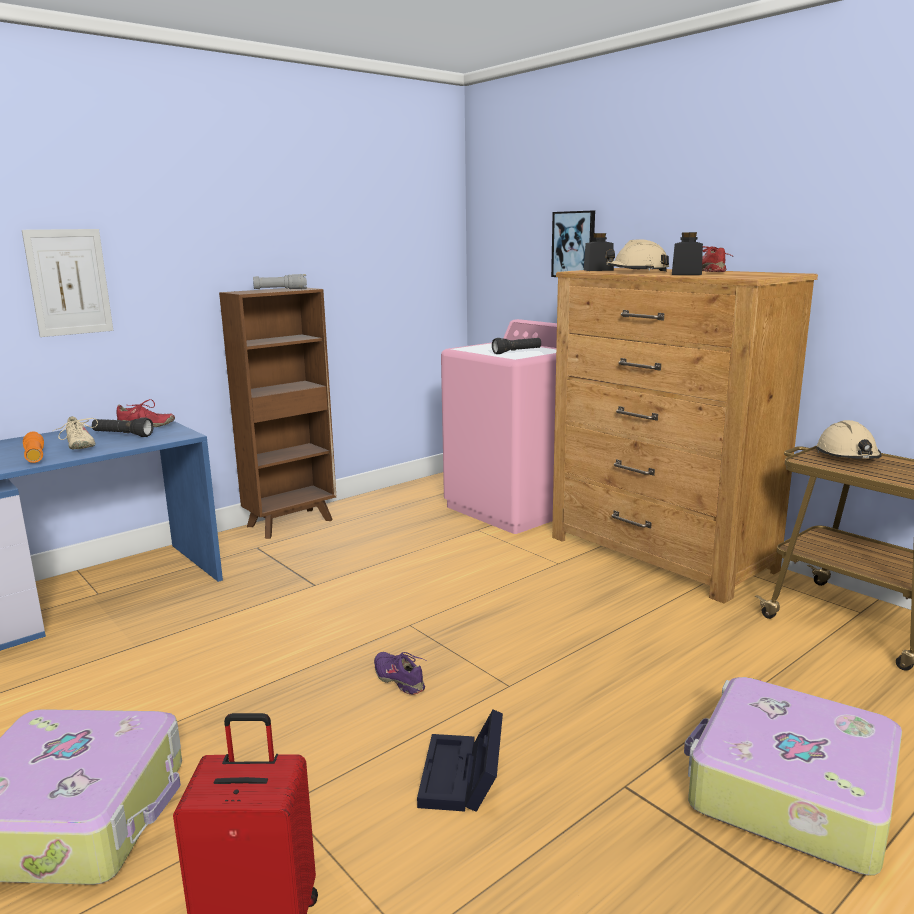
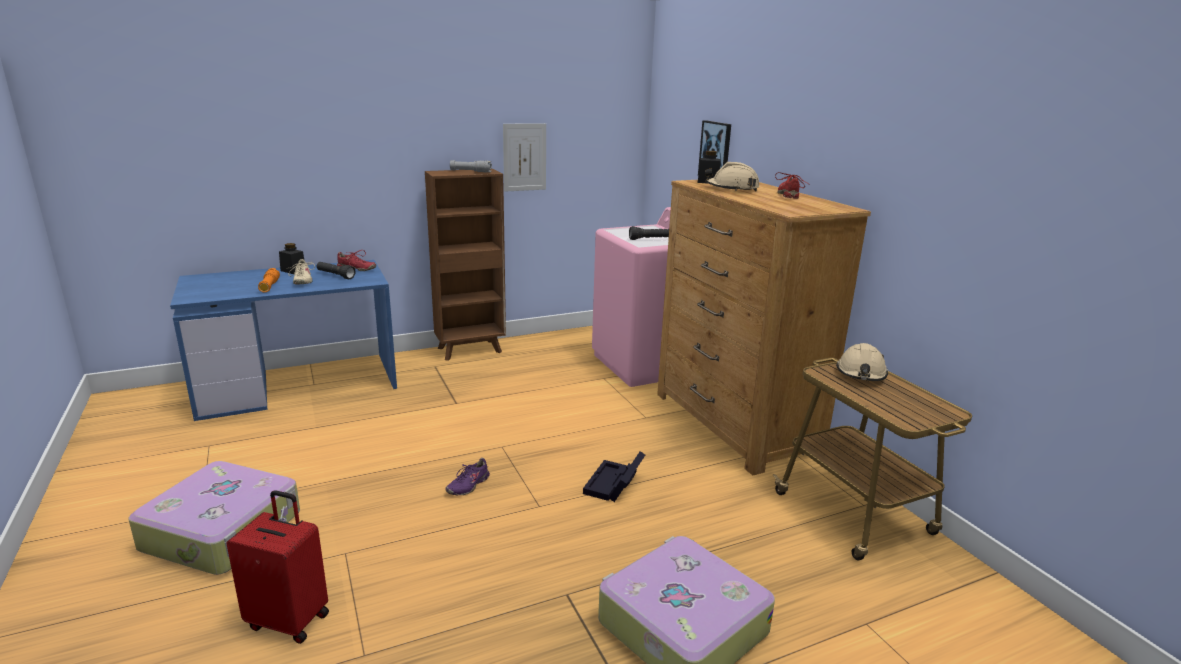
camera: 15 degrees right, 5 degrees up
(69, 282) = (312, 160): picture -> picture (524, 157)
(399, 679) = (468, 485): purple shoe -> purple shoe turned 120 degrees counterclockwise
(462, 778) = (463, 563): black storage box -> black storage box (614, 485)
(686, 274) = (758, 199): black jar -> black jar (293, 270)

